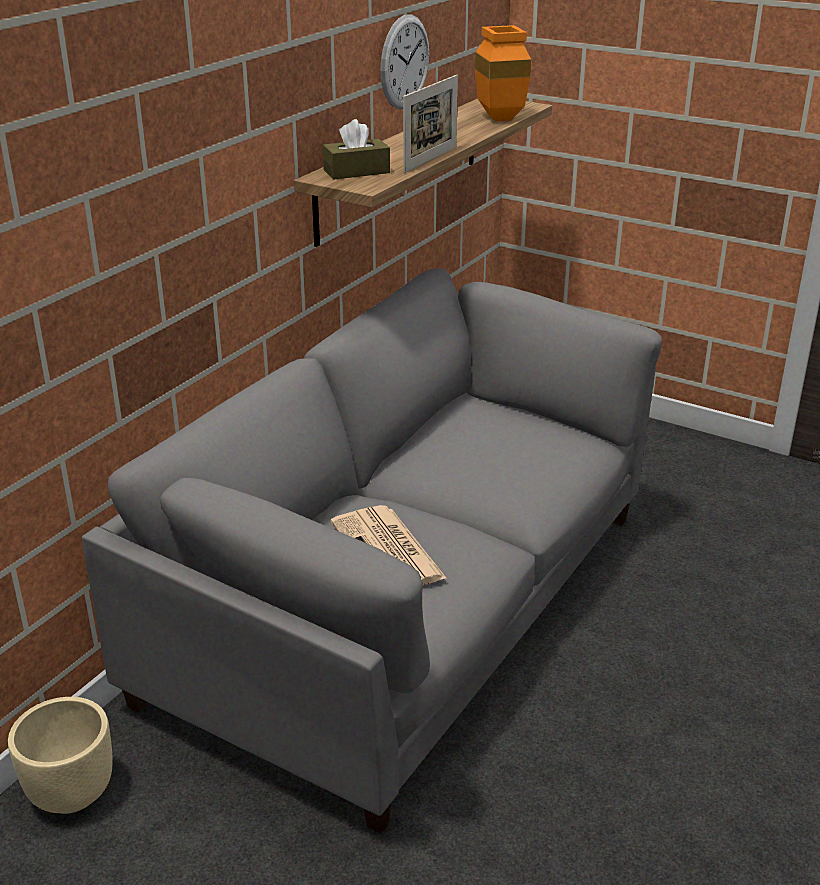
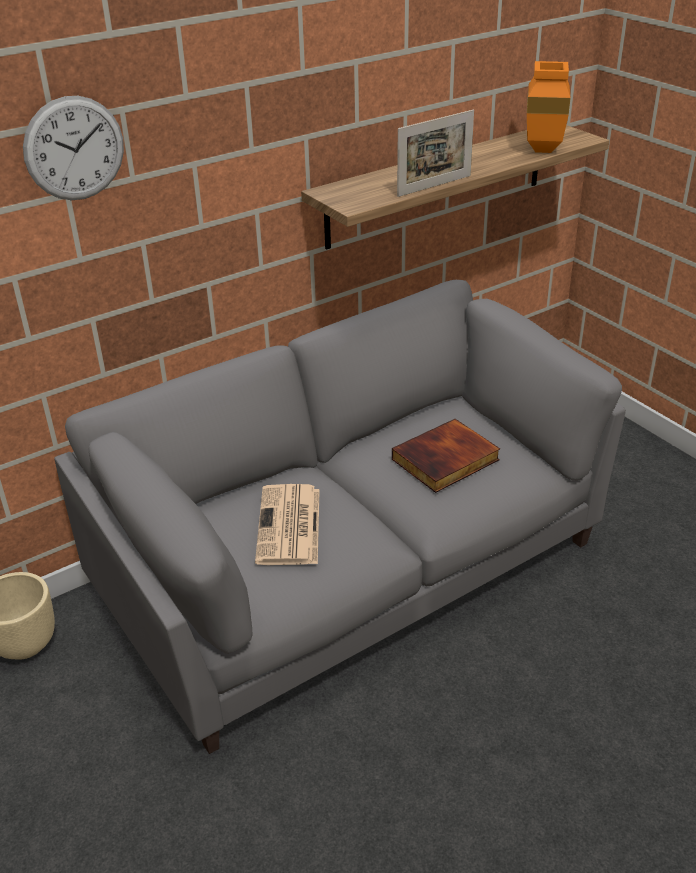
camera: 25 degrees right, 5 degrees up
(356, 171) = (359, 190): brown tissue box -> none
(404, 62) = (447, 90): wall clock -> wall clock (74, 149)
(501, 453) = (446, 461): none -> book

